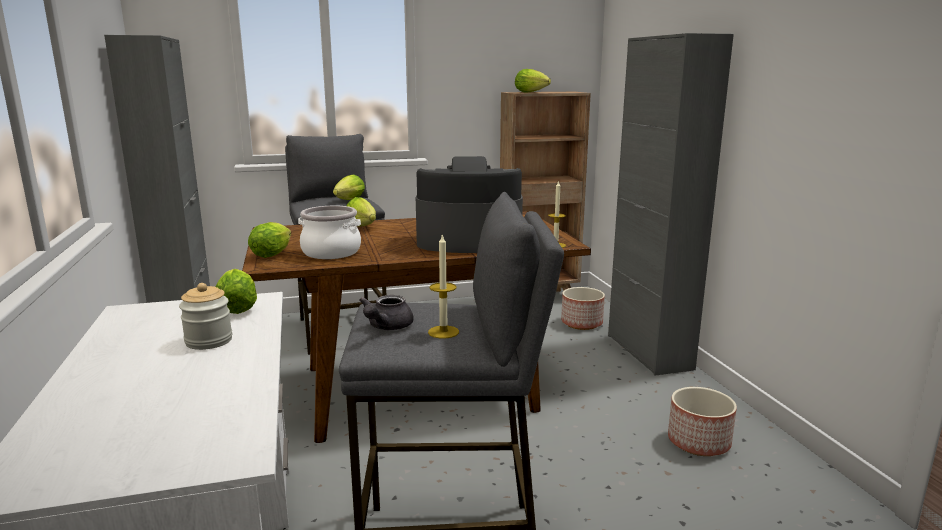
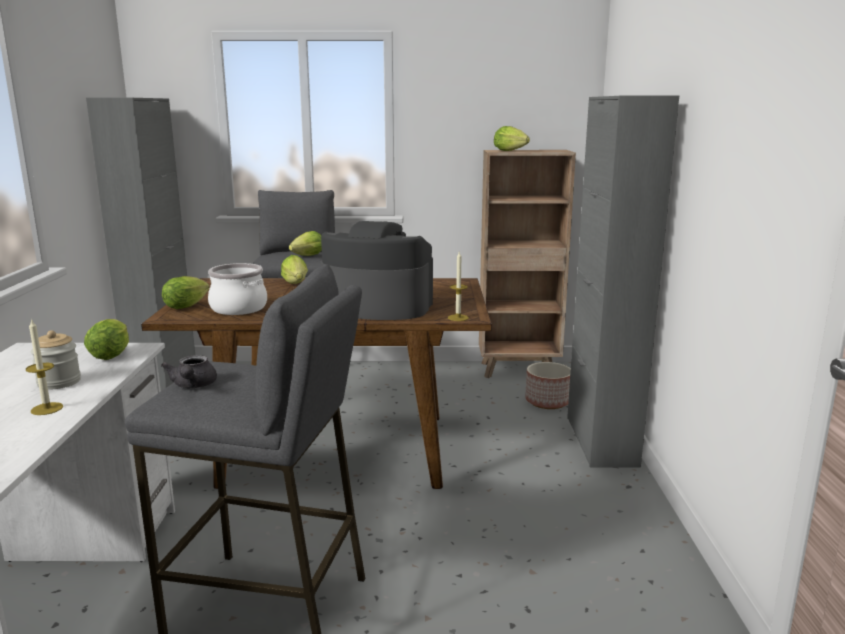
camera: 15 degrees right, 0 degrees up
(386, 327) = (193, 386): grey teapot -> grey teapot turned 45 degrees counterclockwise
(443, 332) = (236, 396): candle -> candle (47, 409)
(699, 442) = (589, 545): planter -> none

